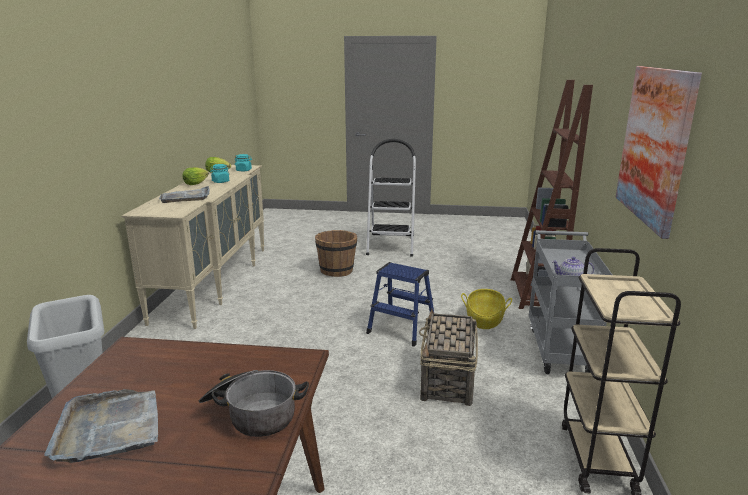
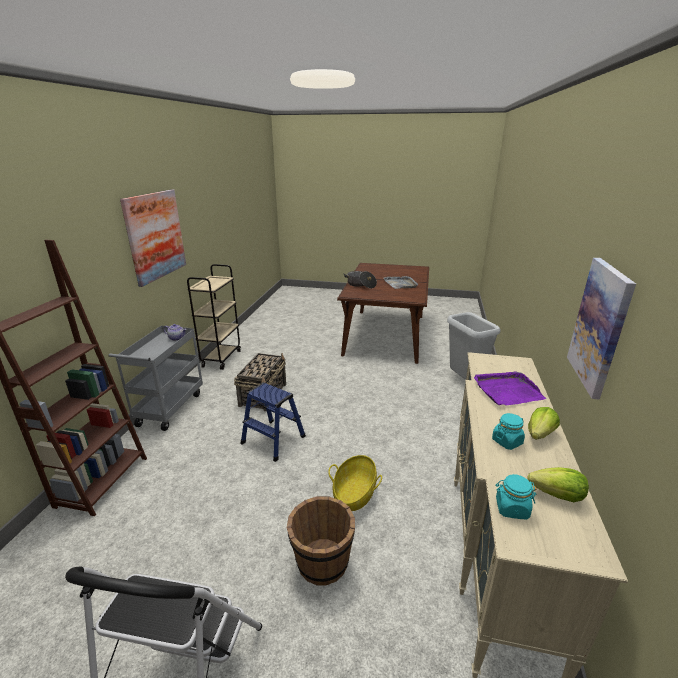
camera: 175 degrees left, 5 degrees up
(160, 111) = (600, 326): none -> picture
(186, 197) = (507, 391): grey tray -> purple tray
(484, 320) = (193, 445): basket -> basket (354, 493)

